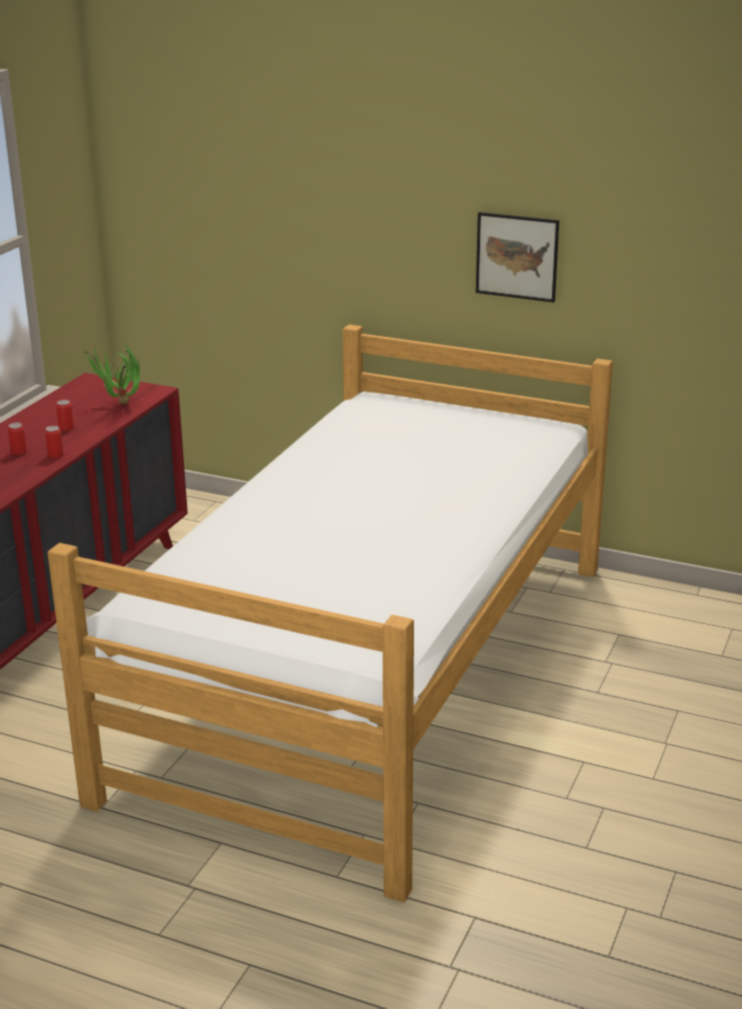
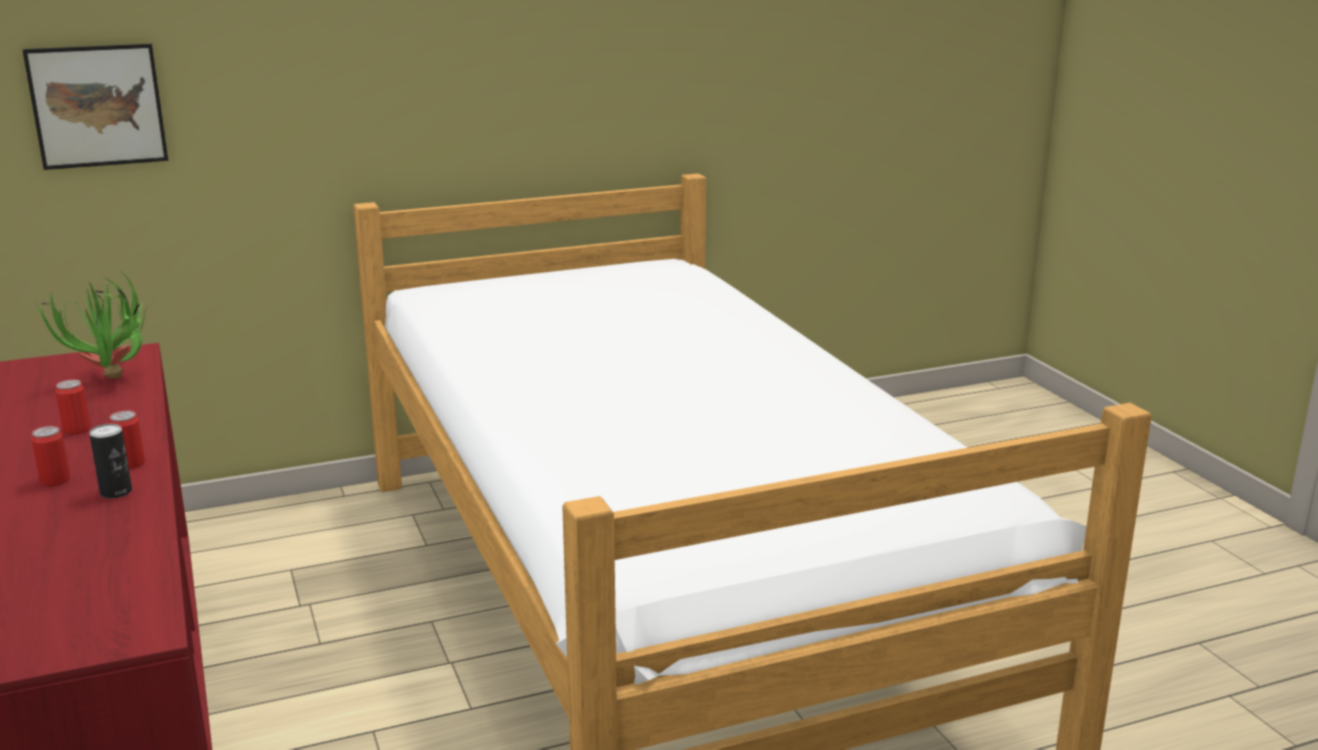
camera: 45 degrees left, 5 degrees down
(28, 468) = (116, 492): none -> can
(517, 256) = (573, 67): picture -> picture (97, 106)

